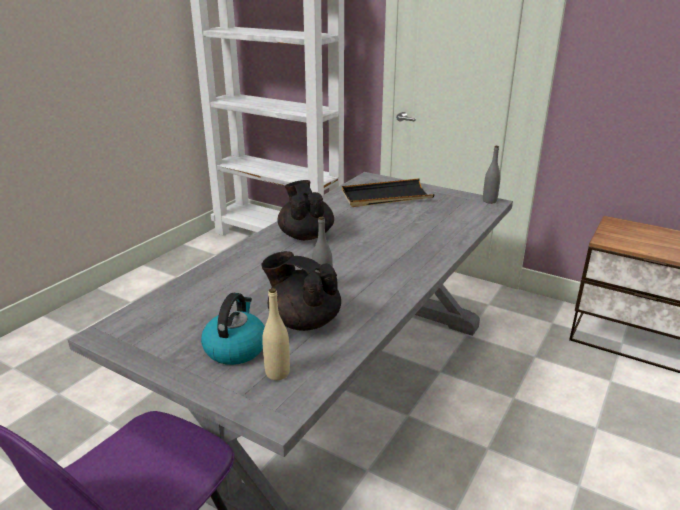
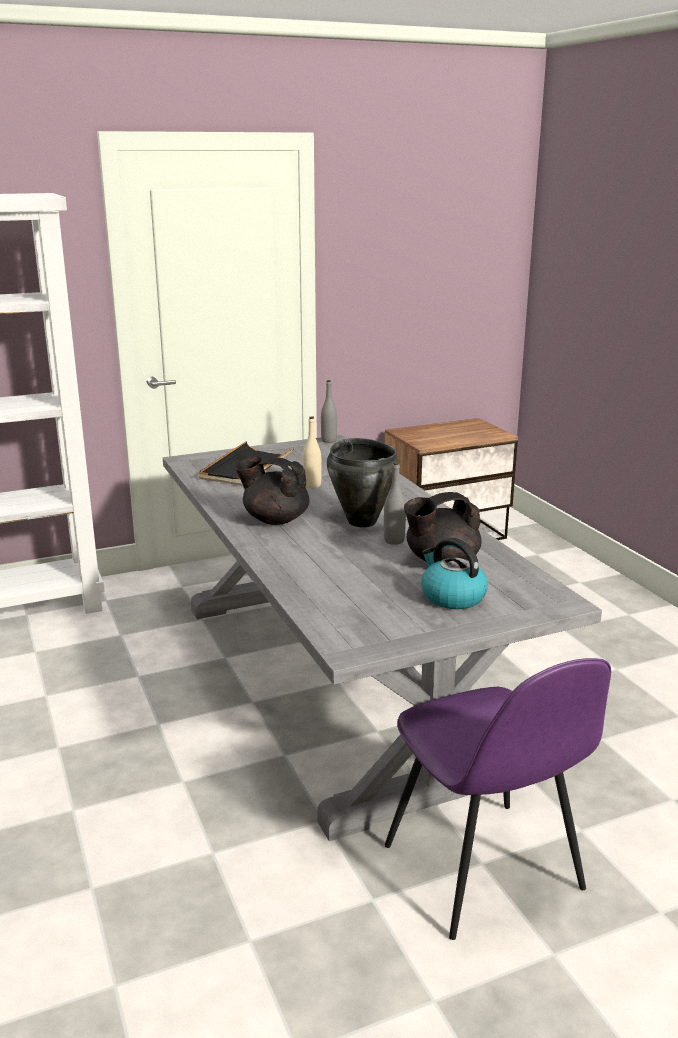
camera: 55 degrees left, 5 degrees down
(277, 373) = (509, 590): beige bottle -> beige bottle (312, 485)
(344, 264) = (362, 521): none -> black cooking pot

